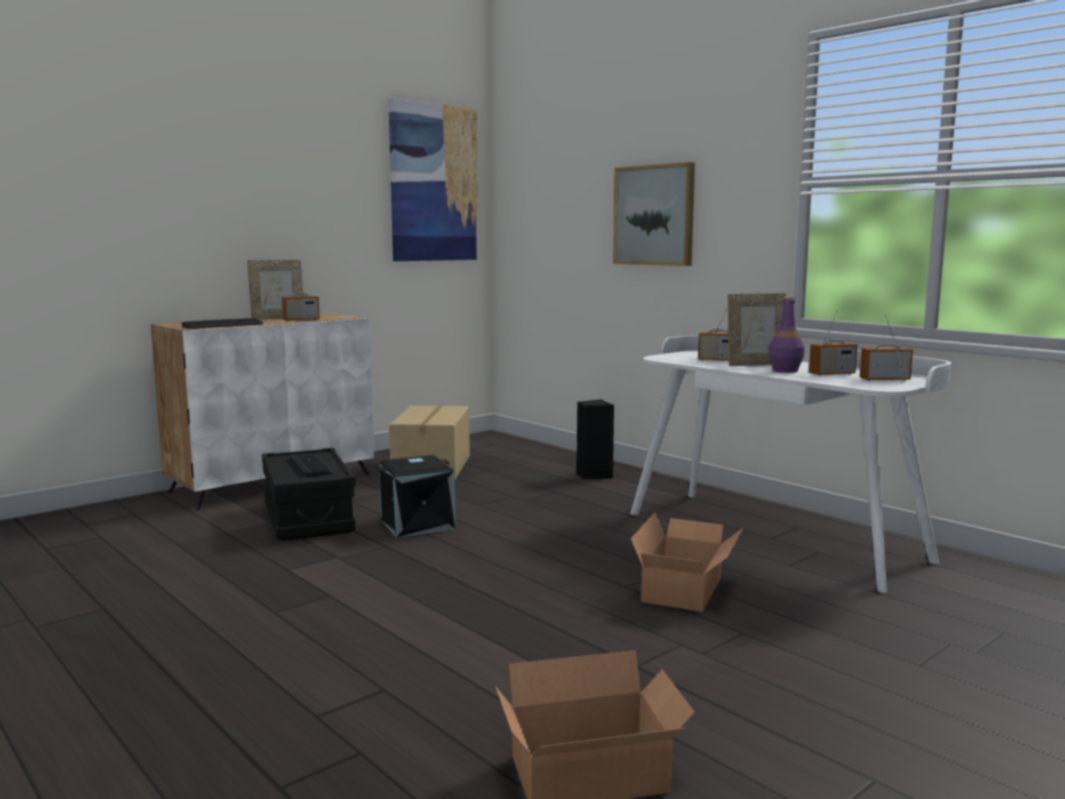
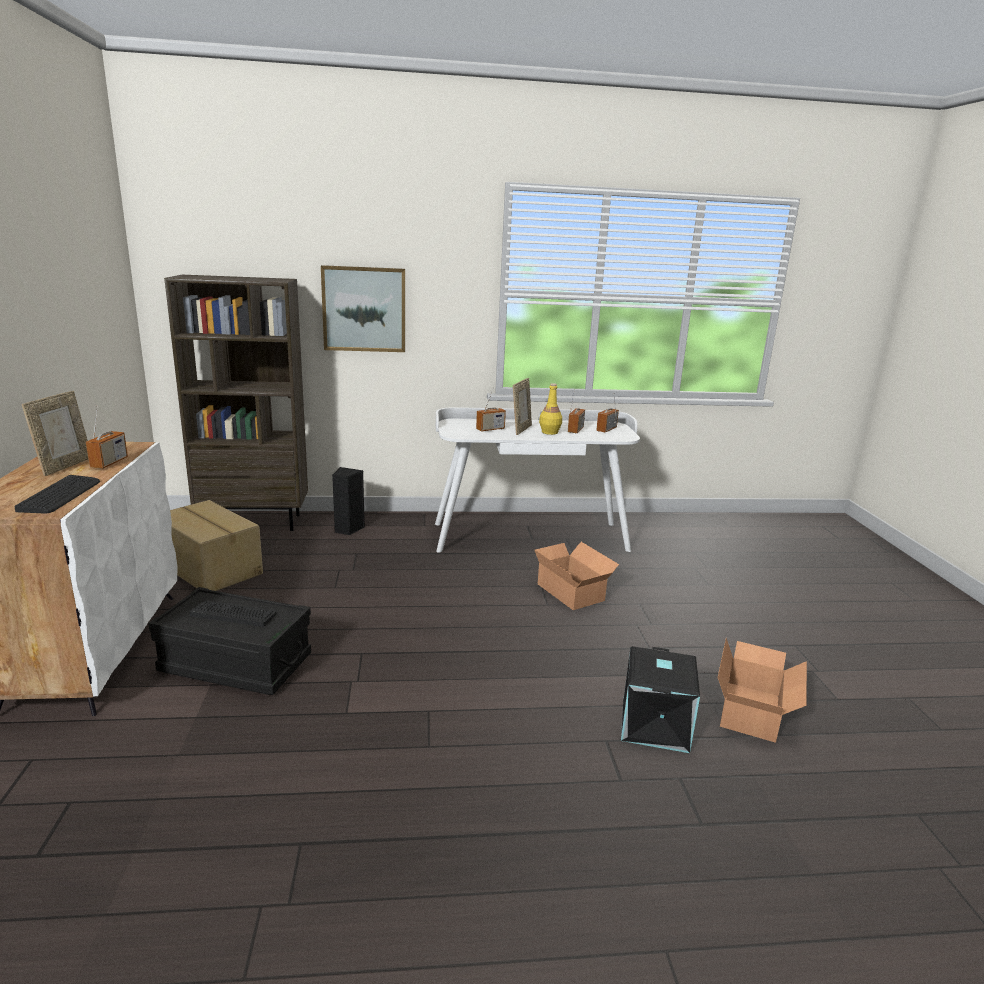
camera: 55 degrees left, 10 degrees up
(417, 524) = (336, 624): black storage box -> black storage box (656, 725)
(433, 183) = (101, 270): picture -> none
(533, 451) = (254, 522): none -> brown bookcase
(785, 370) = (549, 432): purple bottle -> yellow bottle

